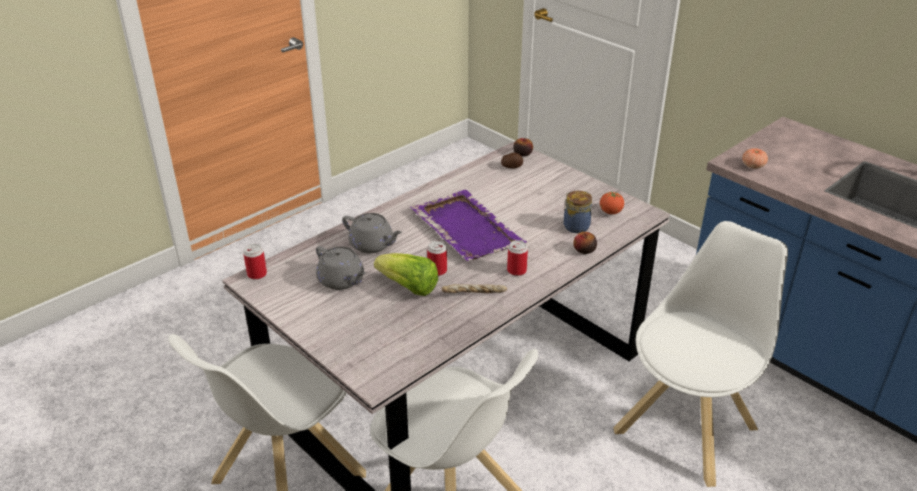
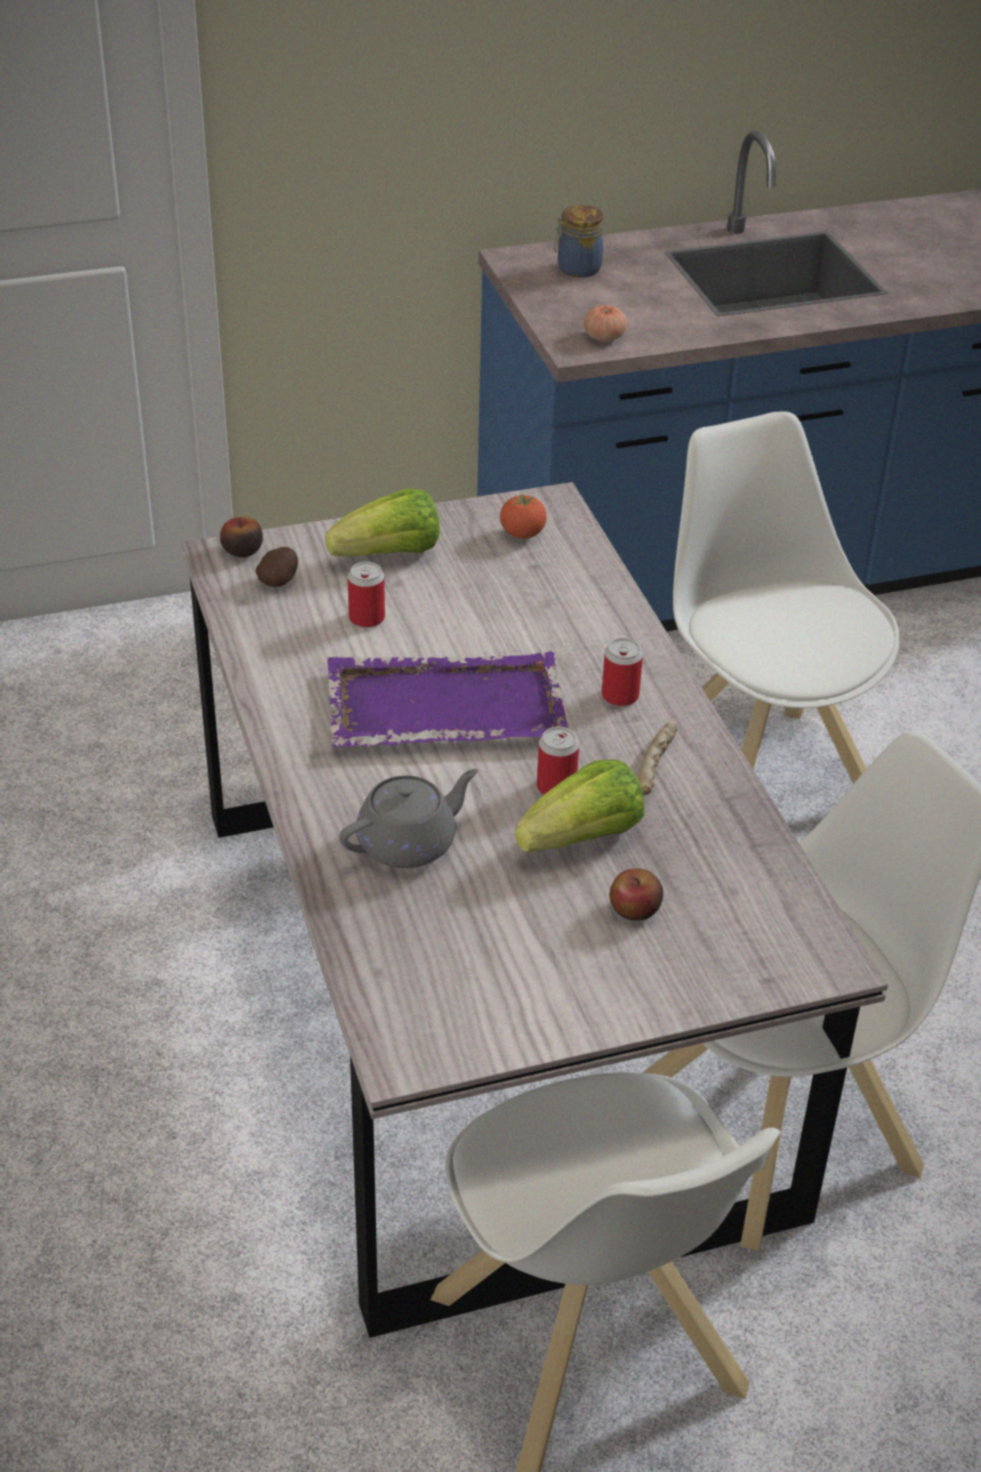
camera: 65 degrees left, 5 degrees up
(257, 274) = (392, 1040): can -> can (366, 618)
(341, 280) = (502, 920): grey teapot -> none
(557, 185) = (389, 555): none -> lettuce
(575, 226) = (535, 586): jar -> jar (577, 269)
(584, 250) = (612, 604): apple -> apple (635, 909)

